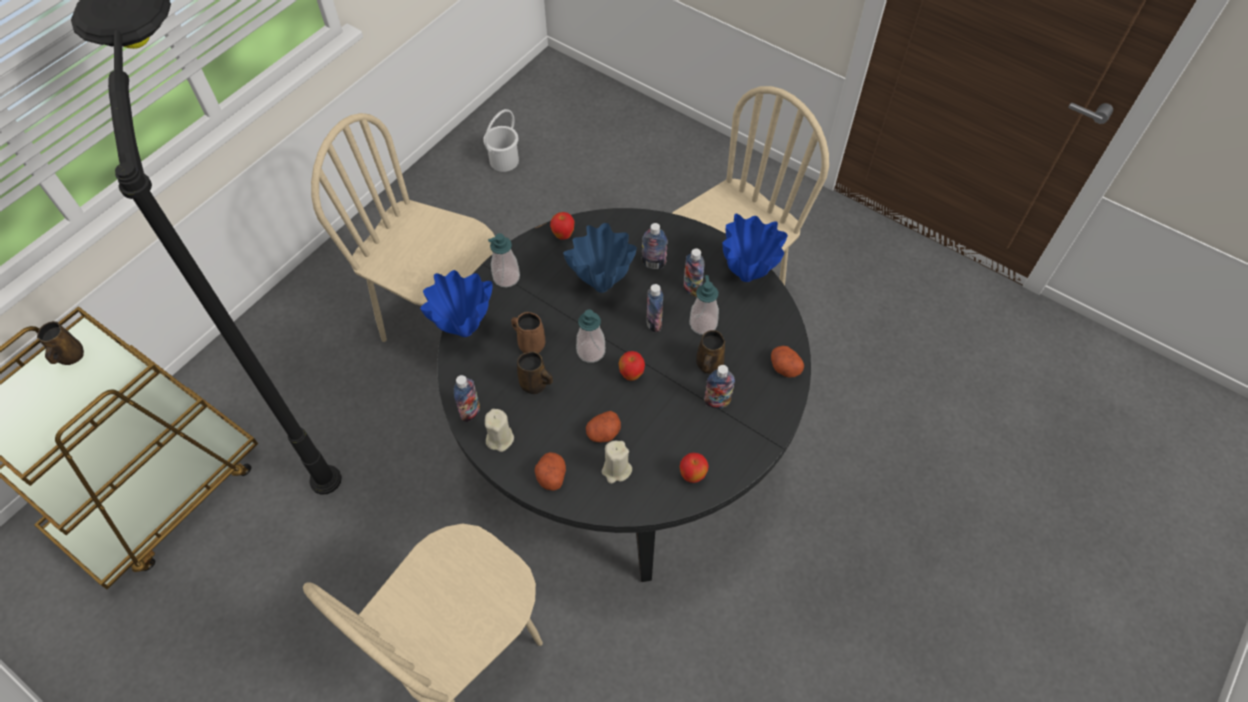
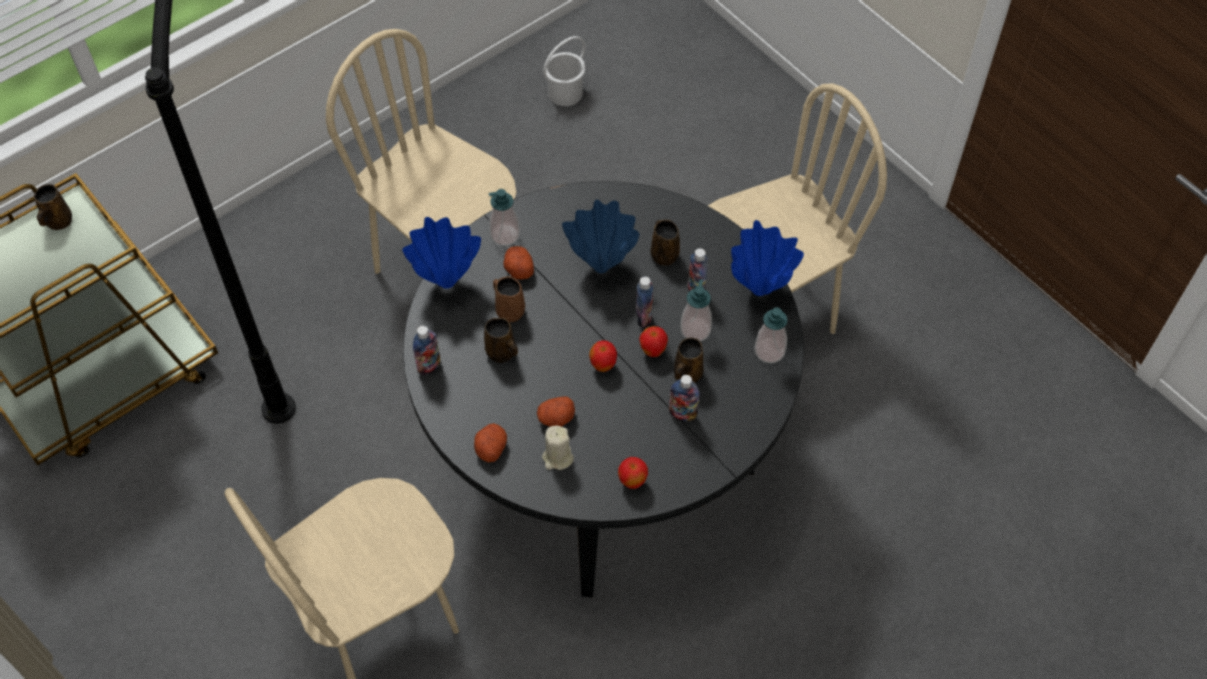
camera: 15 degrees right, 0 degrees up
(500, 438) = (451, 399): beige candle -> none
(563, 235) = (577, 203): apple -> apple (653, 351)
(591, 351) = (569, 332): soap dispenser -> soap dispenser (769, 351)
(653, 263) = (664, 254): bottle -> brown mug
(784, 367) = (766, 394): potato -> potato (518, 268)

